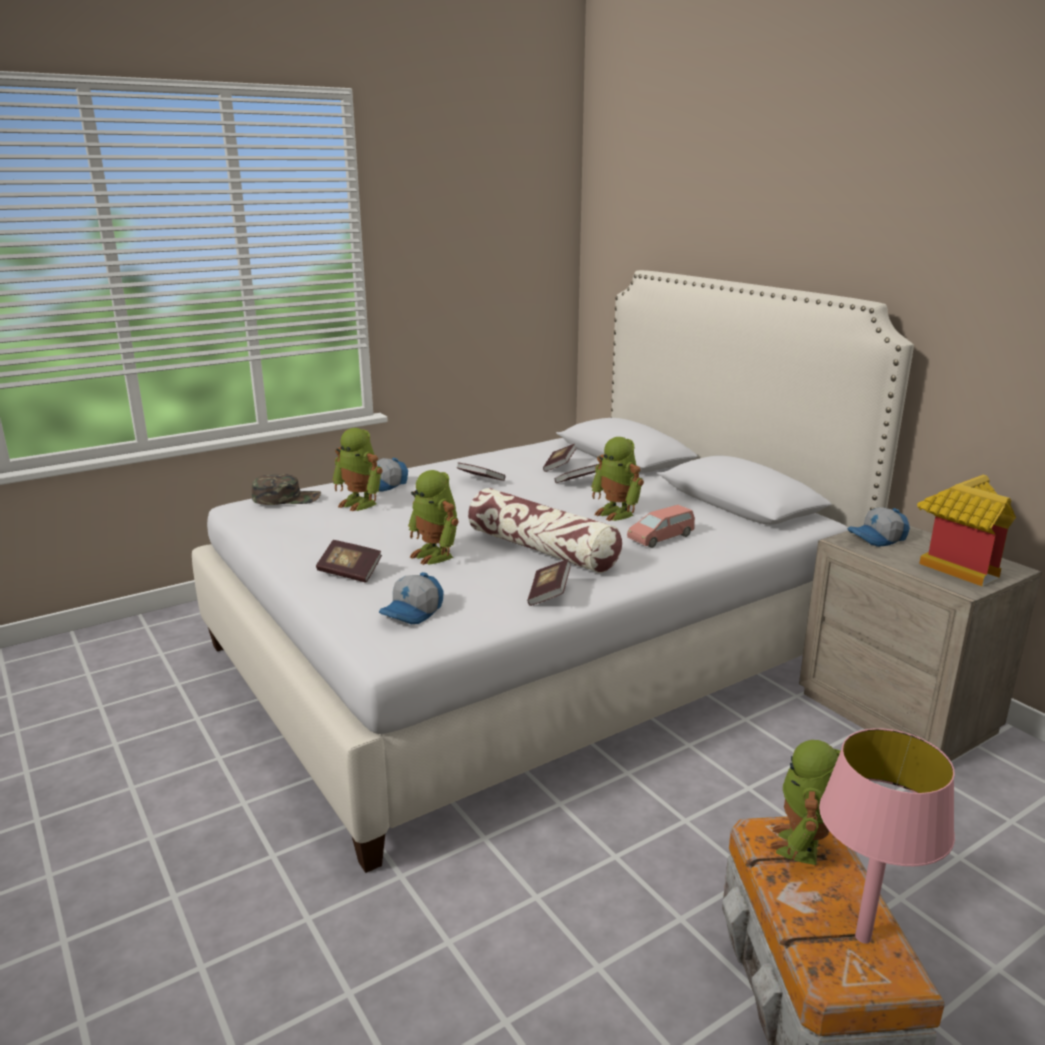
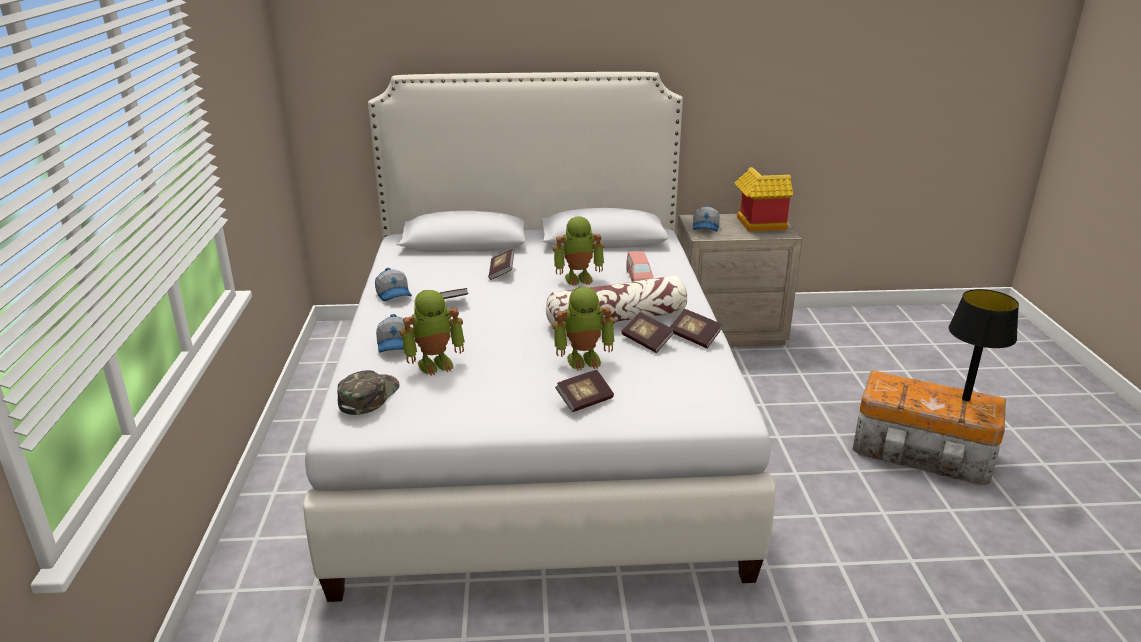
camera: 60 degrees left, 5 degrees up
(413, 612) = (682, 391): cap -> cap (394, 294)
(559, 466) = (456, 268): book -> book (647, 341)
(804, 846) = (896, 387): toy robot -> none
(862, 937) = (965, 399): pink table lamp -> black table lamp

